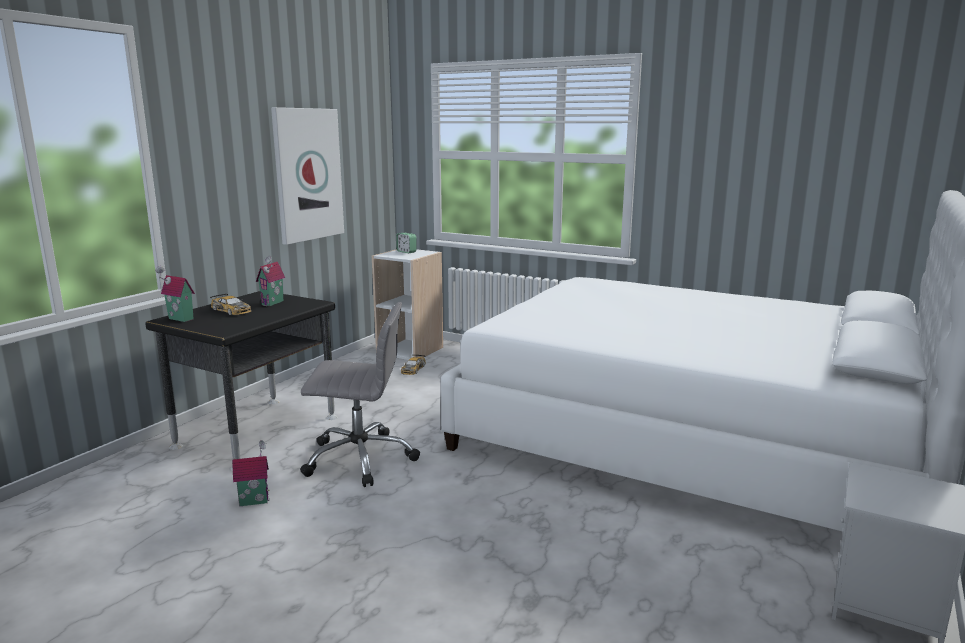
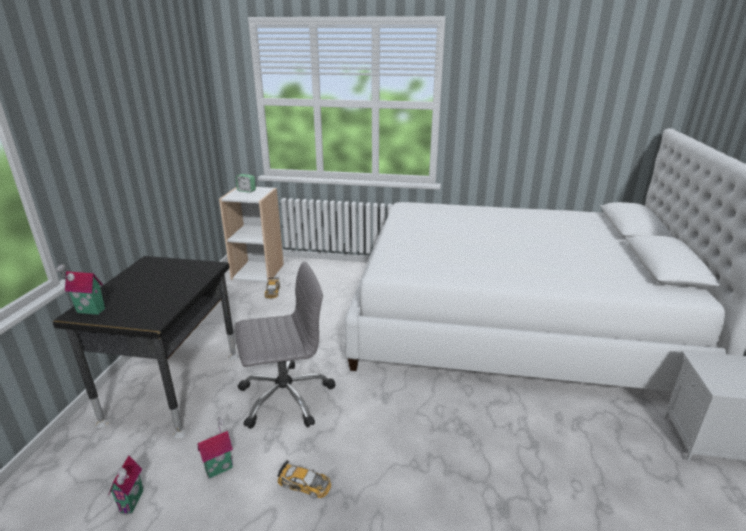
camera: 20 degrees left, 10 degrees up
(231, 310) = (136, 289): toy car -> toy car (305, 484)
(273, 303) = (171, 272): toy house -> toy house (133, 502)
(307, 174) = (156, 134): picture -> none

